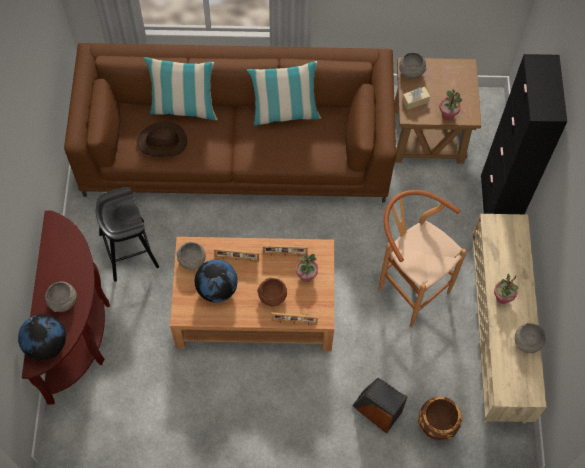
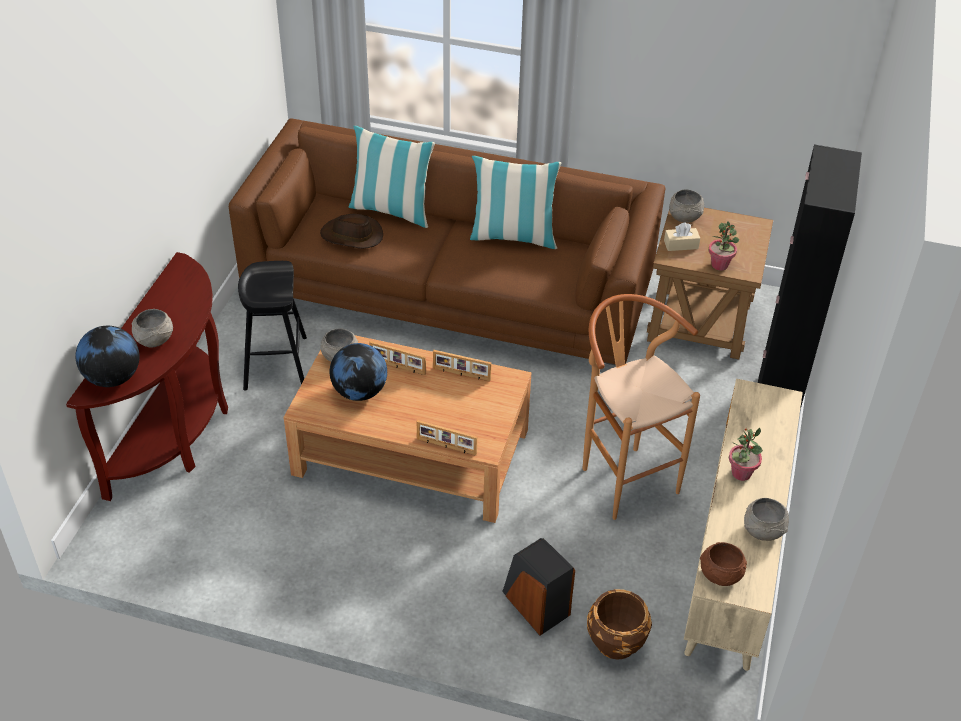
camera: 15 degrees right, 20 degrees down
(272, 296) = (428, 414): brown bowl -> brown bowl (720, 575)
(306, 275) = (481, 401): potted plant -> none

